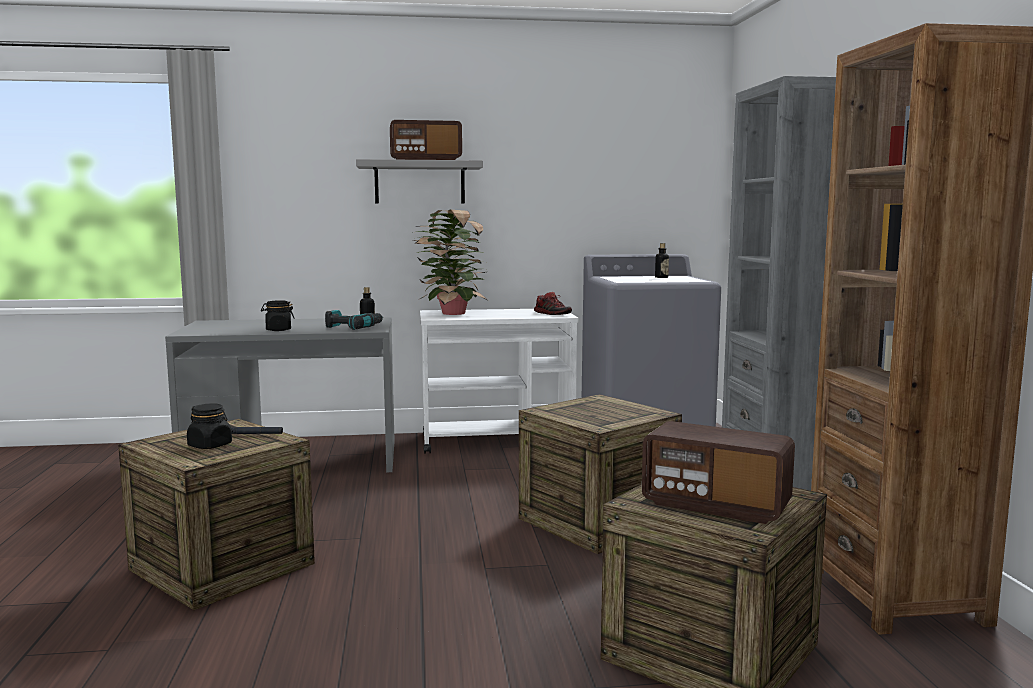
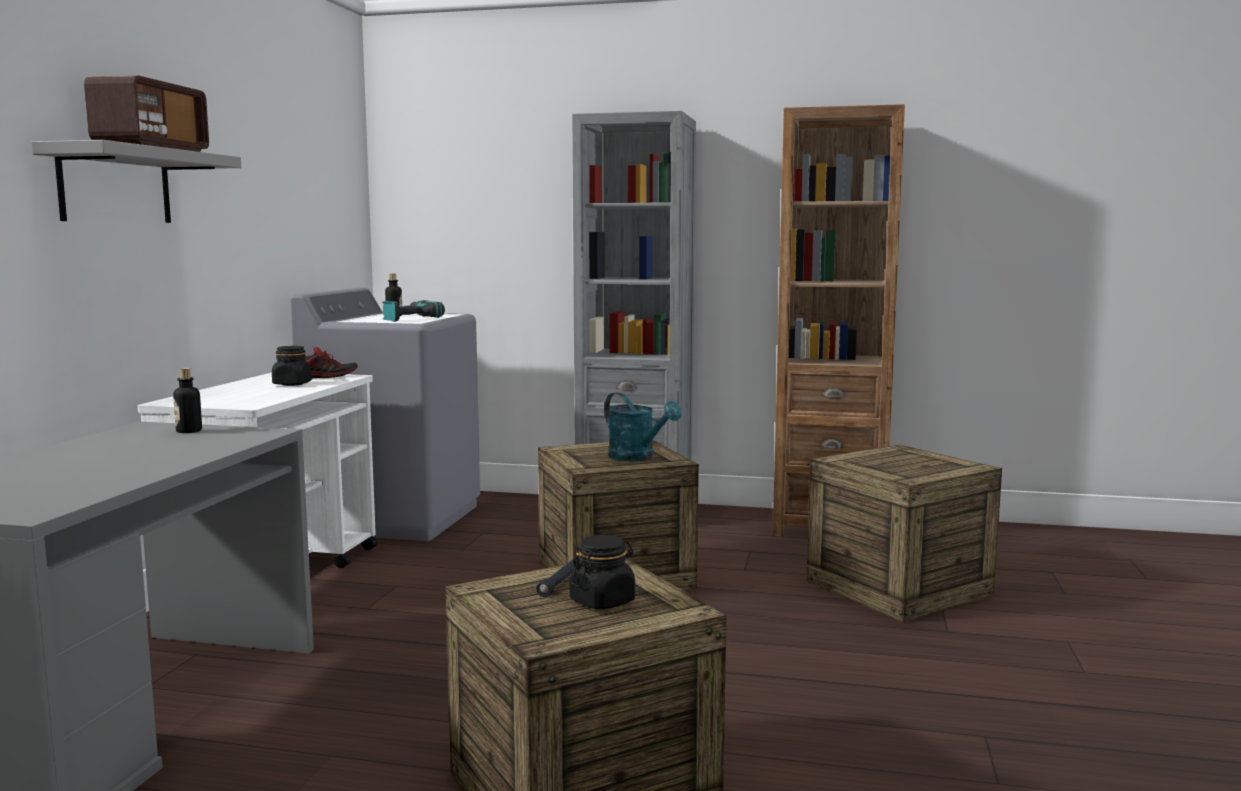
camera: 70 degrees left, 0 degrees up
(278, 330) = (144, 466): black jar -> black jar (292, 384)
(353, 327) = (217, 437): power drill -> power drill (409, 319)
(450, 313) = (215, 398): potted plant -> none
(598, 417) = (638, 457): none -> turquoise watering can
(715, 505) = (921, 465): radio -> none

